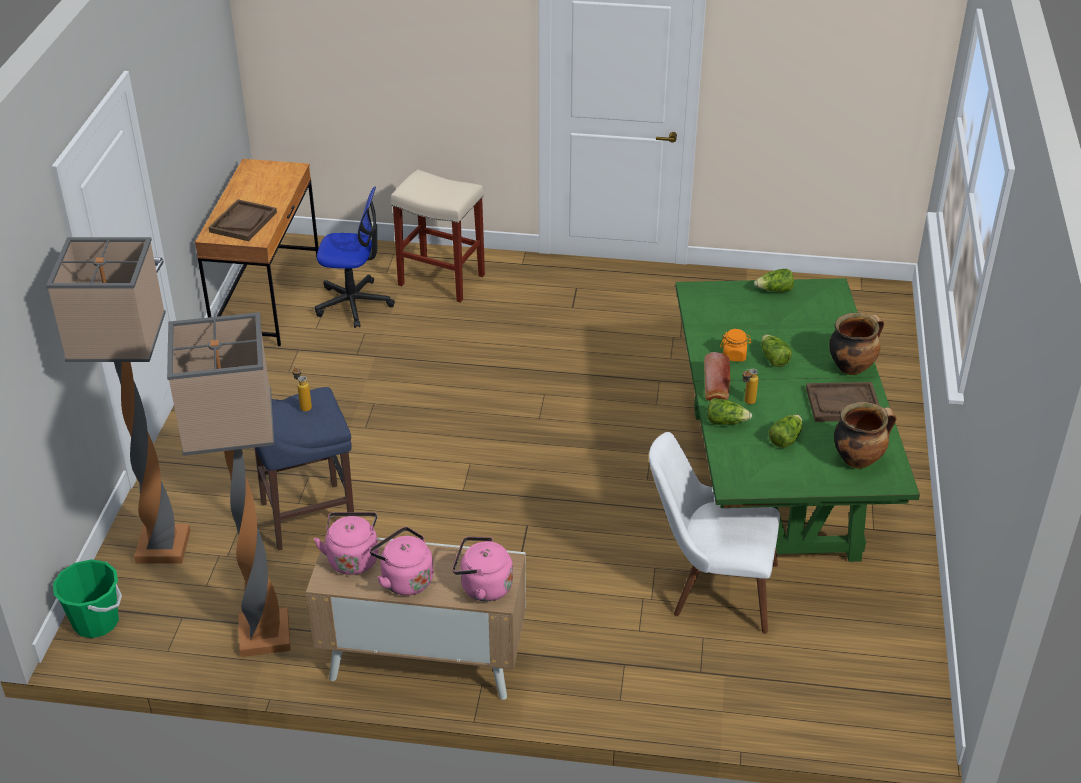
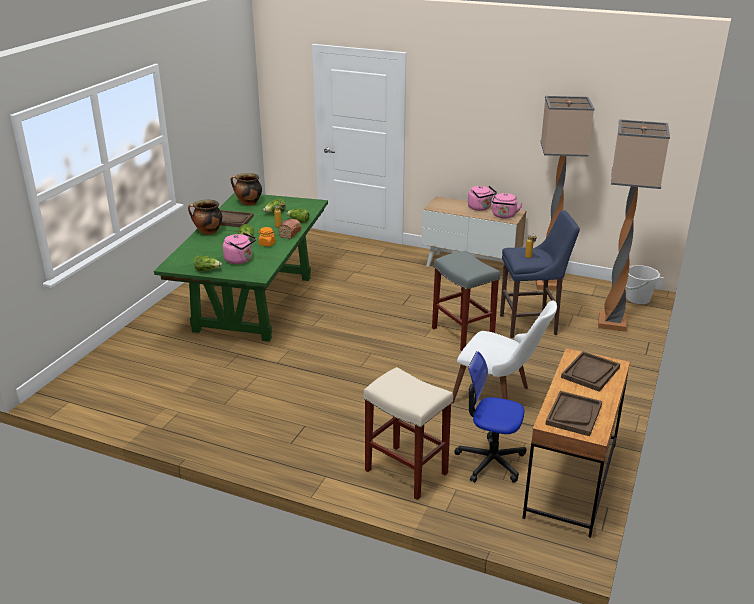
camera: 165 degrees left, 10 degrees down
(96, 622) = (638, 299): green bucket -> white bucket
(268, 179) = (573, 414): none -> brown tray
(411, 477) = (463, 334): none -> grey stool
(483, 587) = (446, 203): pink kettle -> pink kettle (240, 260)
(709, 587) = (323, 272): white chair -> white chair (500, 397)

